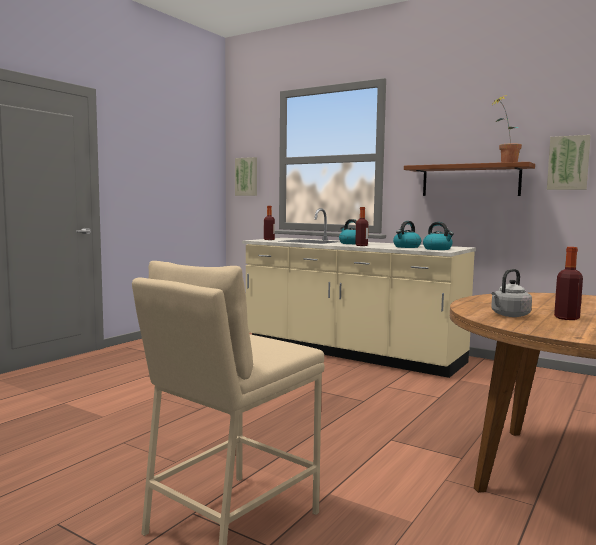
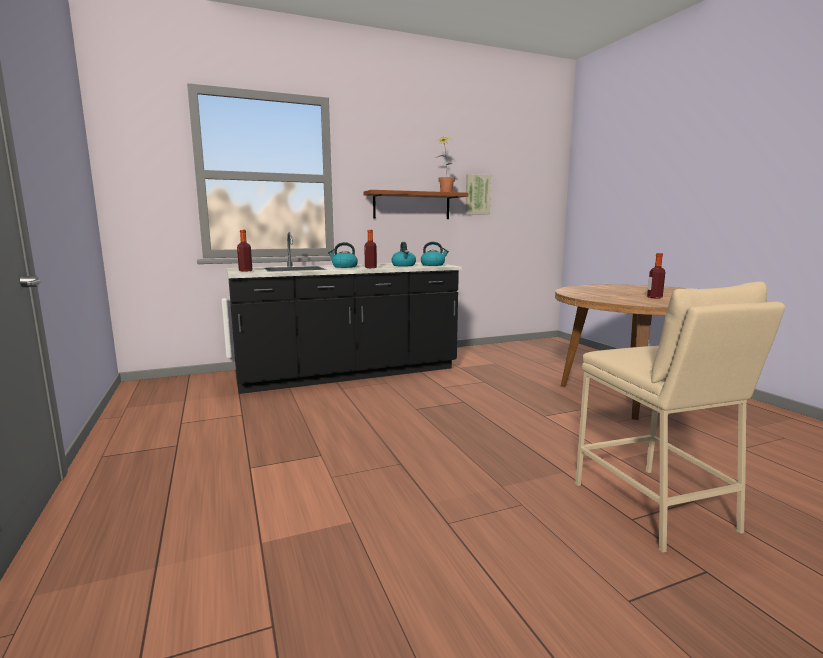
camera: 55 degrees left, 5 degrees up
(247, 176) = (138, 191): picture -> none
(350, 352) = (348, 374): beige counter -> black counter
(509, 315) = (642, 301): grey kettle -> none

